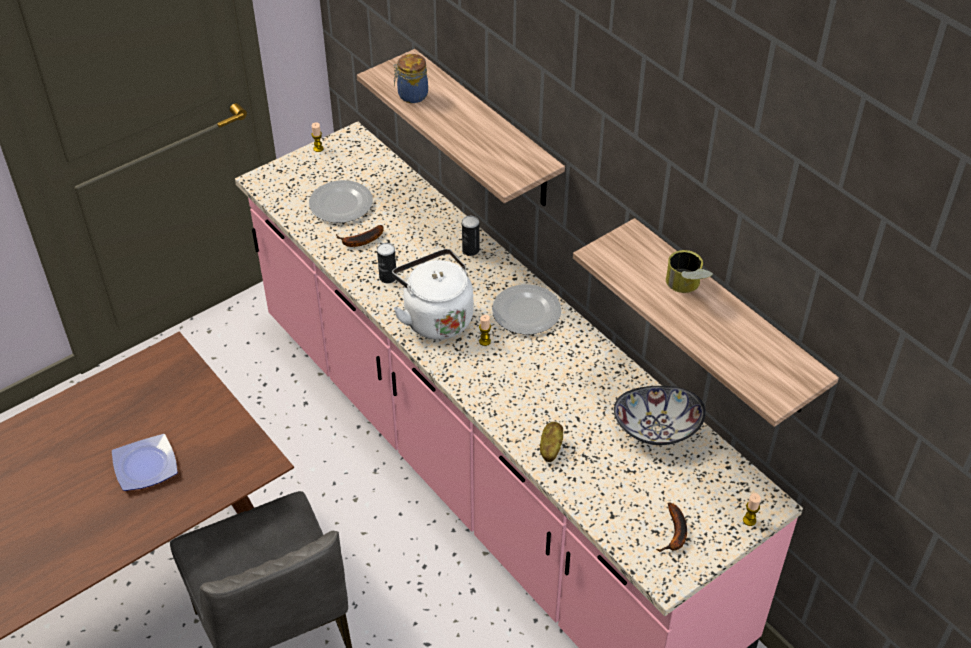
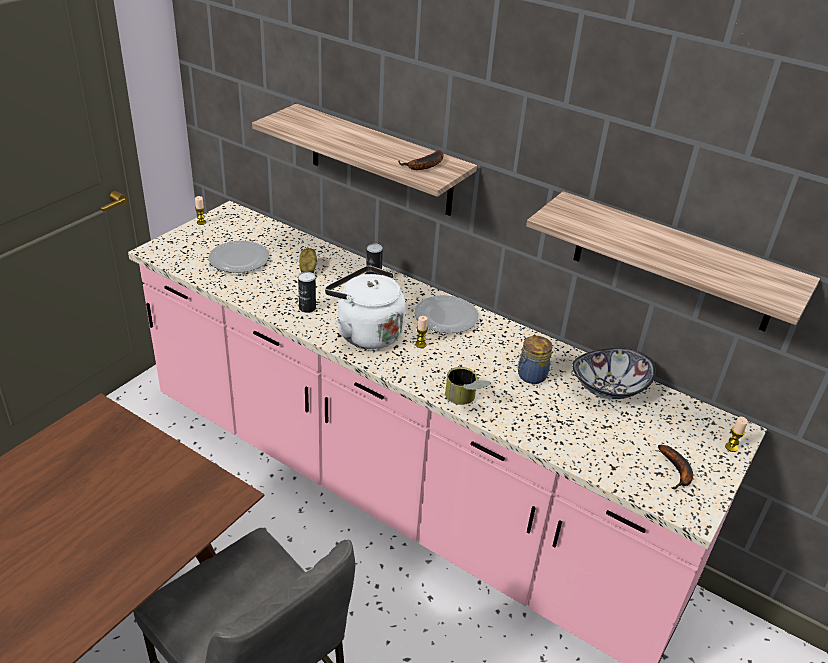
camera: 20 degrees left, 10 degrees down
(144, 465) = (97, 524): plate -> none
(360, 241) = (269, 284): banana -> banana (424, 166)
(411, 95) = (311, 131): jar -> jar (530, 376)
(550, 448) = (525, 421): potato -> potato (307, 269)
(686, 288) = (644, 232): can -> can (465, 400)

